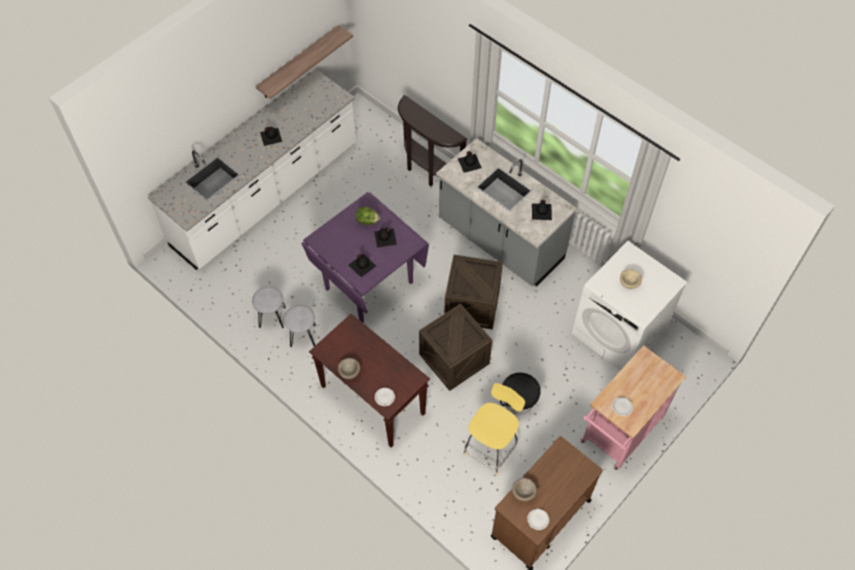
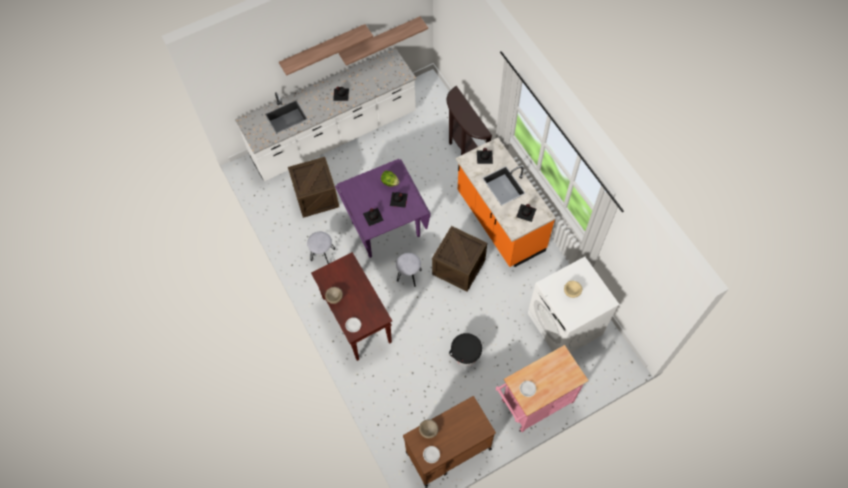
camera: 20 degrees right, 5 degrees up
(238, 84) = (323, 48): none -> shelf
(272, 317) = (305, 233): grey stool -> grey stool (409, 275)
(454, 359) = (429, 306): crate -> crate (316, 196)
(491, 447) = (431, 384): yellow stool -> none
(500, 241) = (499, 222): grey counter -> orange counter

